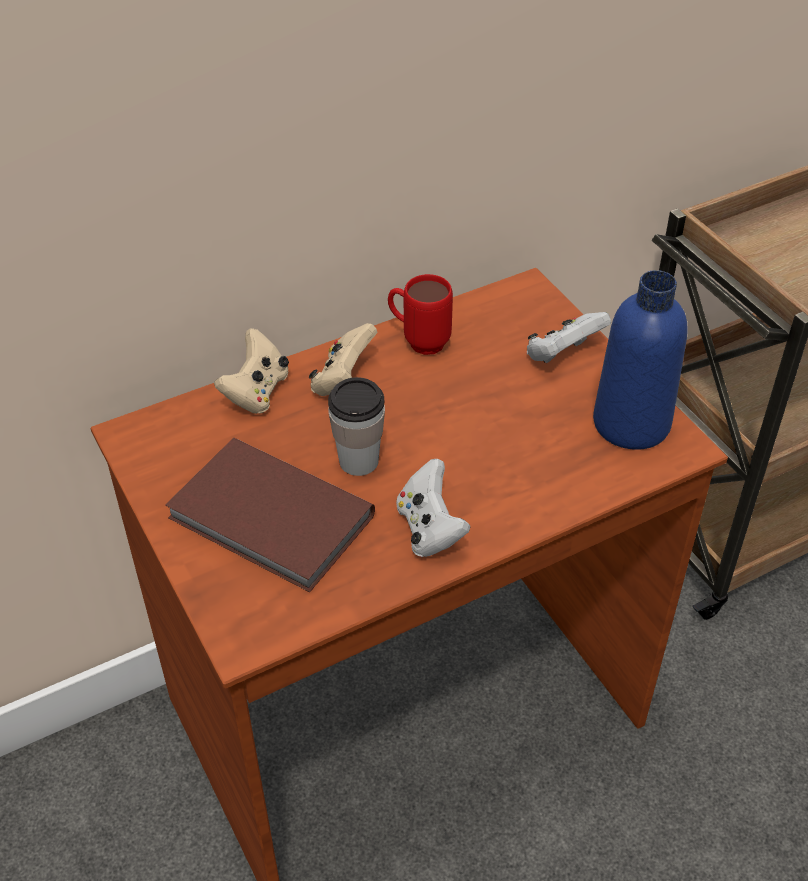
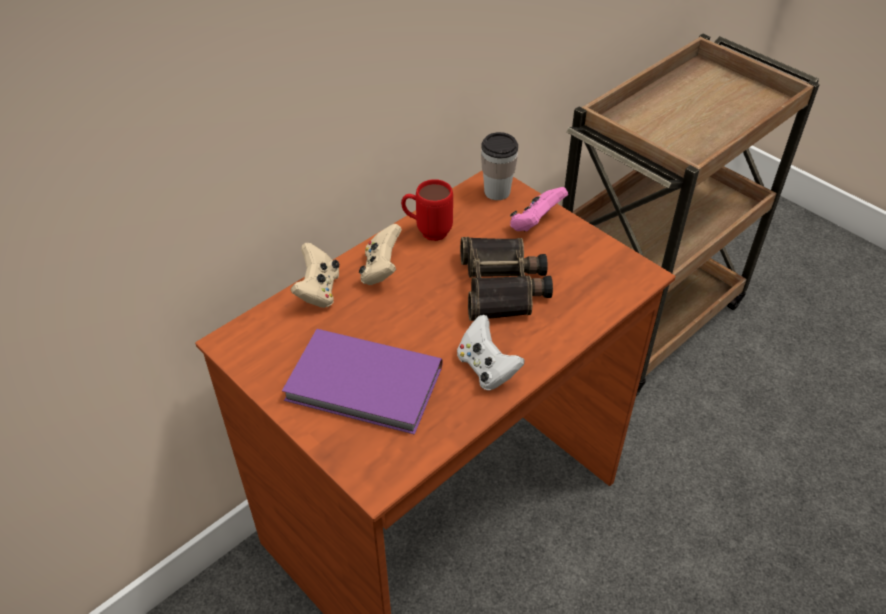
camera: 15 degrees left, 0 degrees up
(270, 521) = (365, 386): brown book -> purple book
(358, 461) = (415, 328): cup -> cup (497, 192)
(491, 428) = (503, 286): none -> binoculars
(563, 355) = (535, 223): white game controller -> pink game controller
(631, 423) = (601, 264): blue bottle -> none

